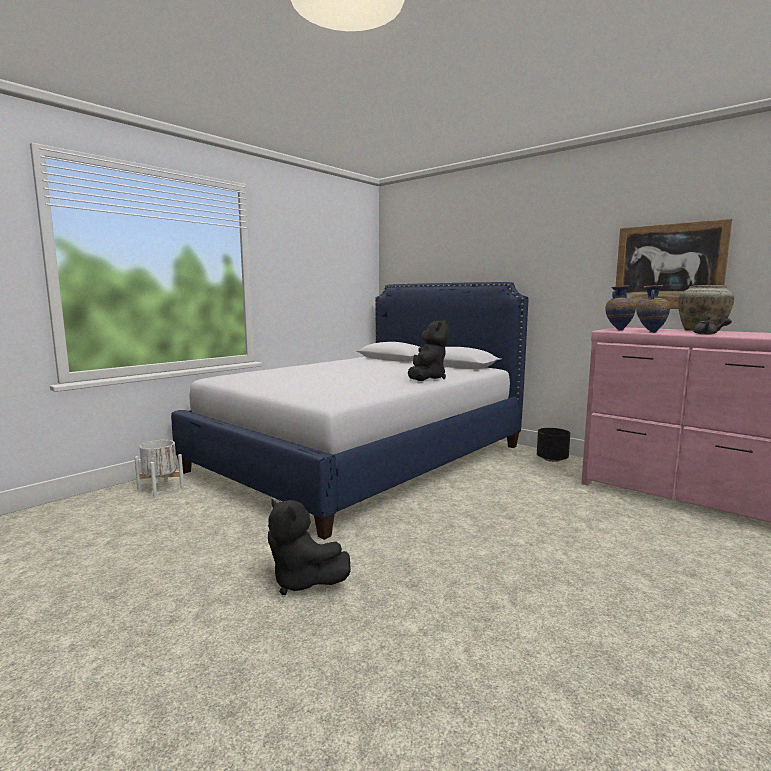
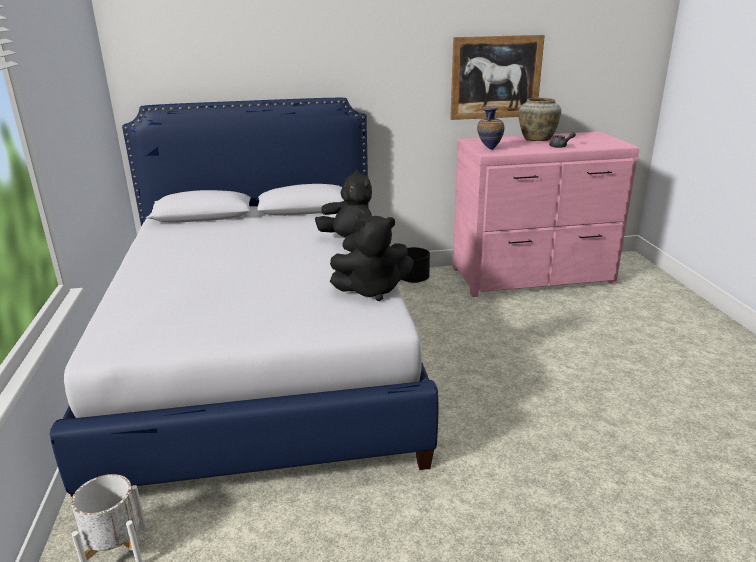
camera: 50 degrees left, 15 degrees up
(302, 581) = (498, 515): black plush toy -> black plush toy (372, 290)
(650, 332) = (523, 150): vase -> none

